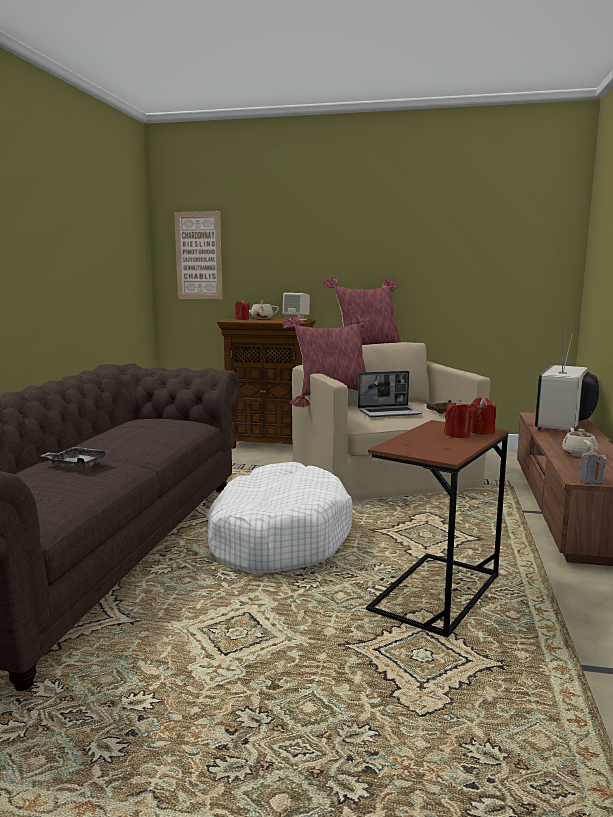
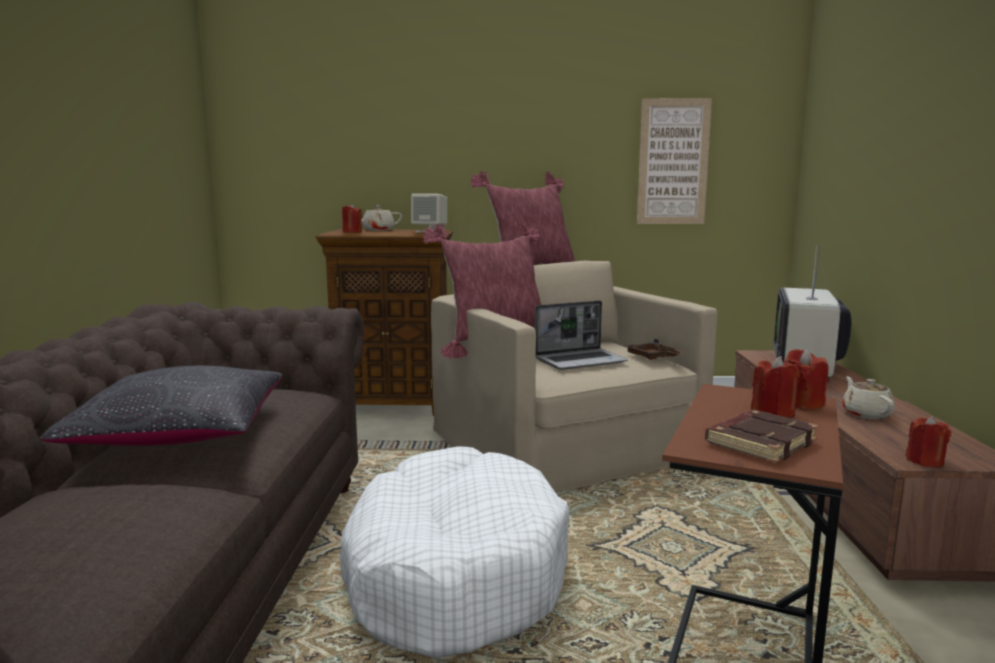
camera: 10 degrees left, 0 degrees up
(76, 464) = (110, 503): grey tray -> none
(118, 438) = (181, 433): none -> black pillow
(198, 255) = (281, 142): picture -> picture (673, 162)
(430, 447) = (759, 442): none -> brown book
(591, 481) = (925, 461): grey candle -> red candle

